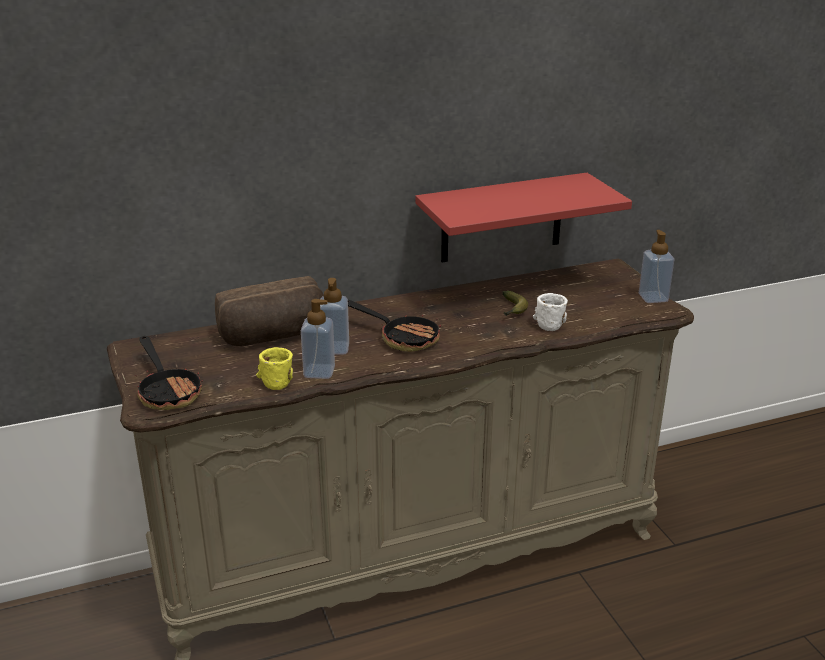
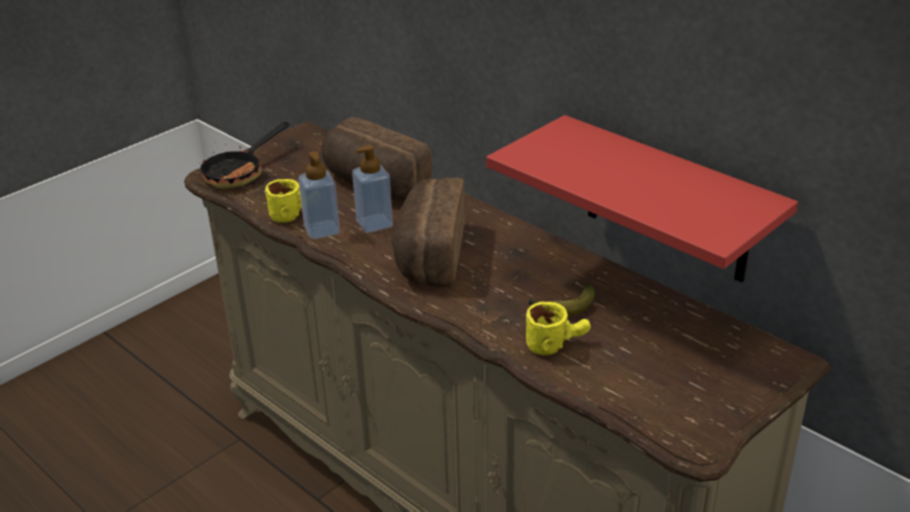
camera: 65 degrees right, 5 degrees up
(402, 338) = (428, 254): frying pan -> bread
(549, 322) = (556, 343): white mug -> yellow mug
(653, 298) = (718, 418): soap dispenser -> none

